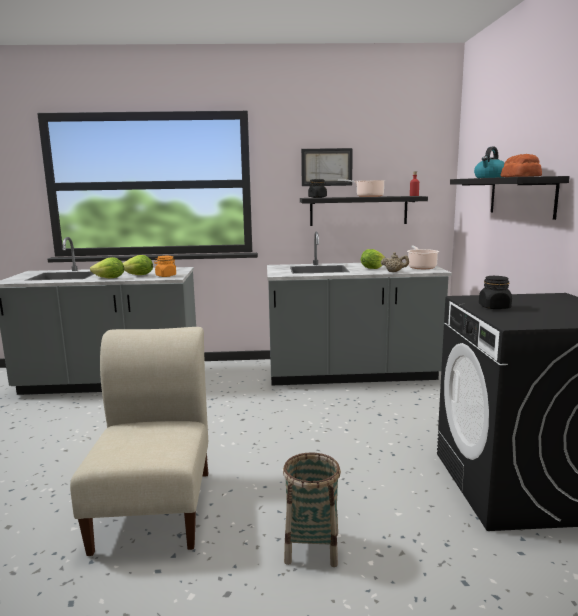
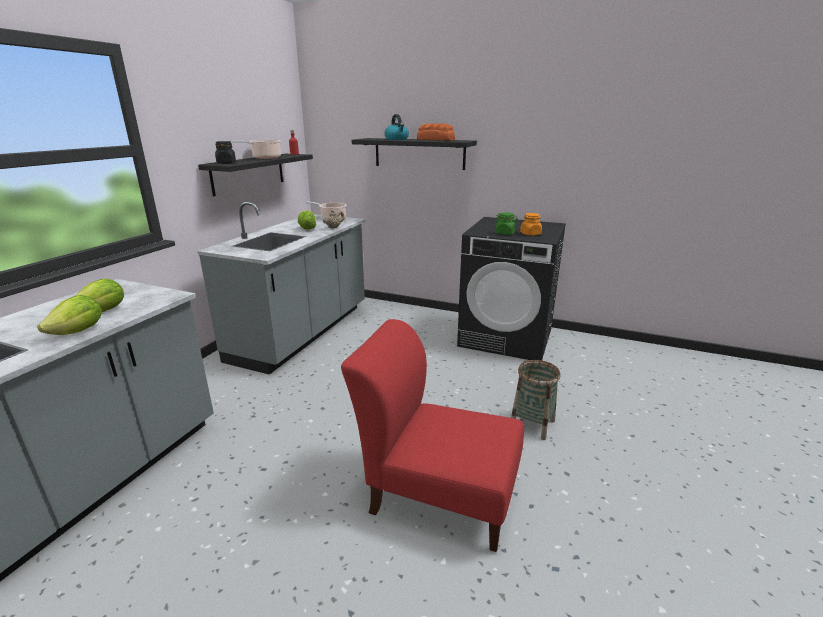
camera: 65 degrees left, 10 degrees up
(155, 505) = (437, 493): beige chair -> red chair
(165, 276) = (149, 298): orange jar -> orange jar (530, 234)
(326, 167) = (216, 126): picture -> none
(494, 307) = (505, 233): black jar -> green jar

